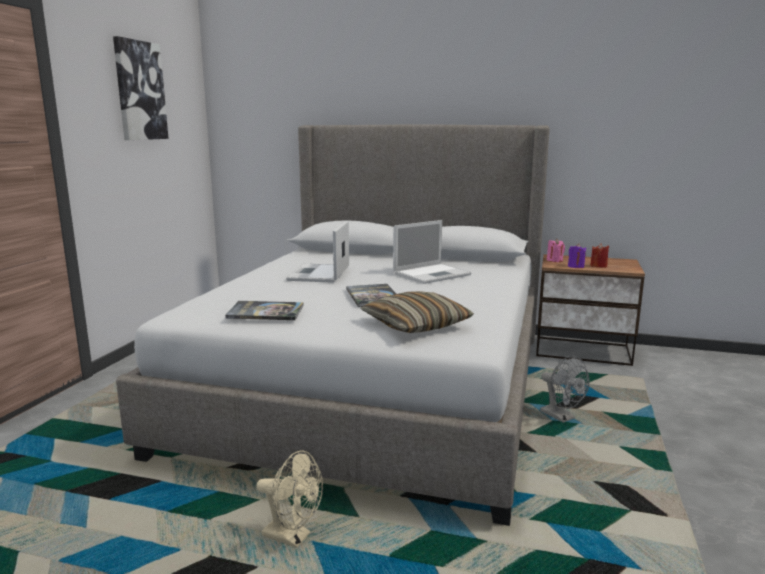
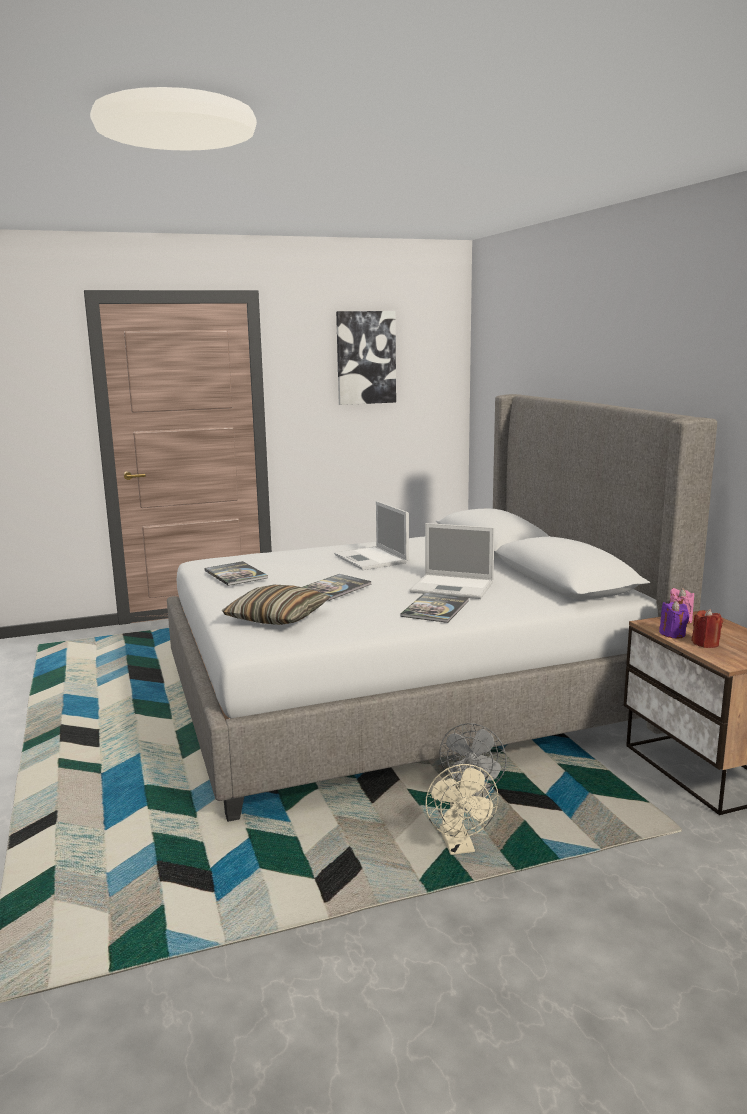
camera: 55 degrees right, 0 degrees up
(293, 537) = (140, 746): beige fan -> beige fan (459, 847)
(319, 274) = (372, 559): laptop -> laptop turned 90 degrees counterclockwise
(473, 286) = (435, 609): none -> book

